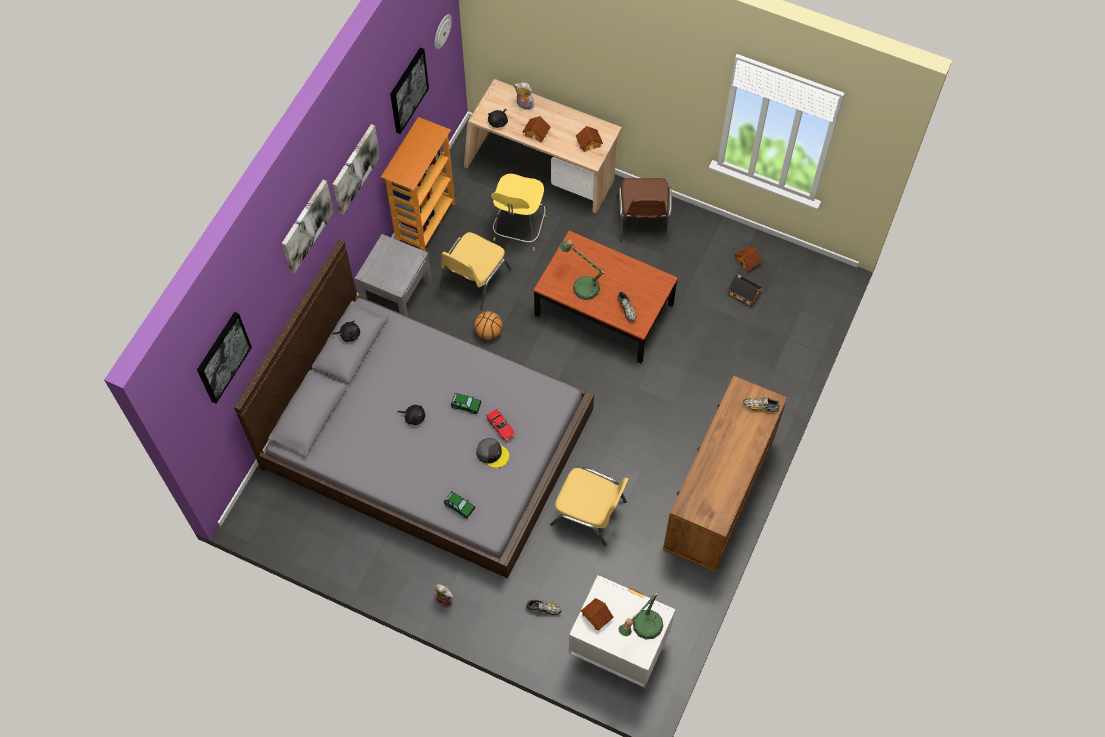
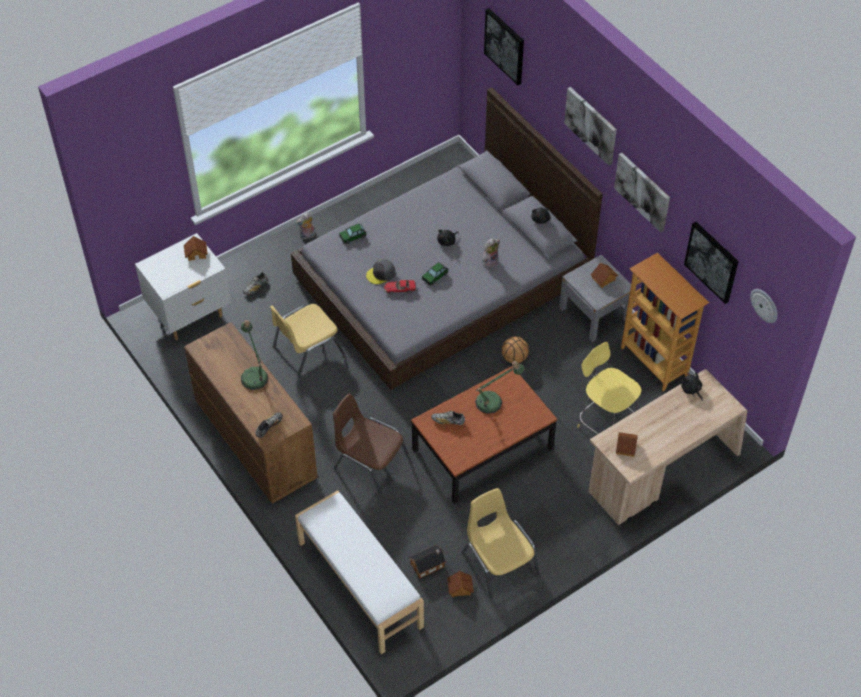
camera: 120 degrees right, 10 degrees down
(473, 279) = (574, 371): yellow chair -> yellow chair (498, 561)
(524, 105) = (700, 417): plush toy -> plush toy (489, 261)
(536, 132) = (661, 413): toy house -> toy house (603, 279)
(643, 220) = (558, 526): brown chair -> brown chair (369, 461)
(643, 628) = (165, 275): table lamp -> table lamp (254, 374)
(796, 333) = (359, 585): none -> white bench

